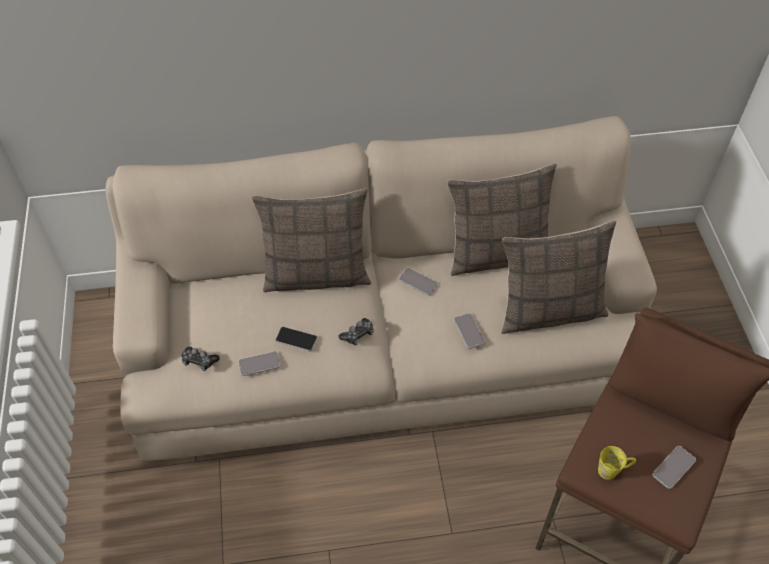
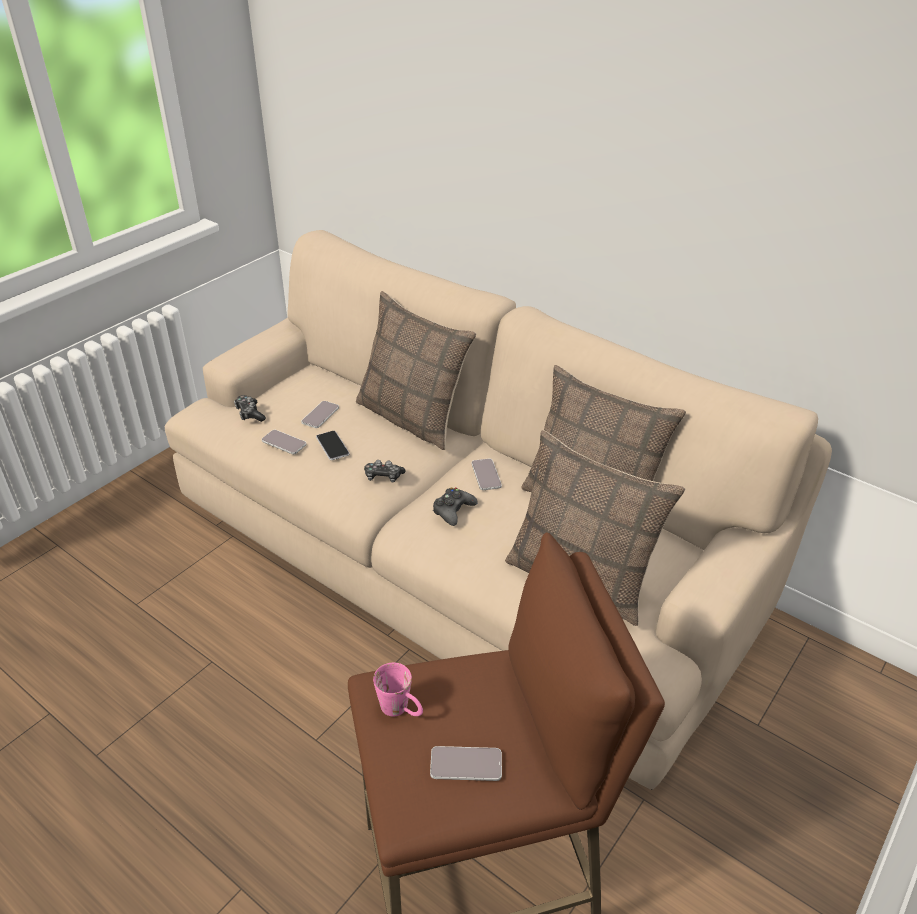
camera: 45 degrees right, 15 degrees down
(431, 324) = (453, 510): none -> black game controller
(469, 331) = (477, 538): phone -> phone (320, 415)
(613, 470) = (401, 710): yellow mug -> pink mug

